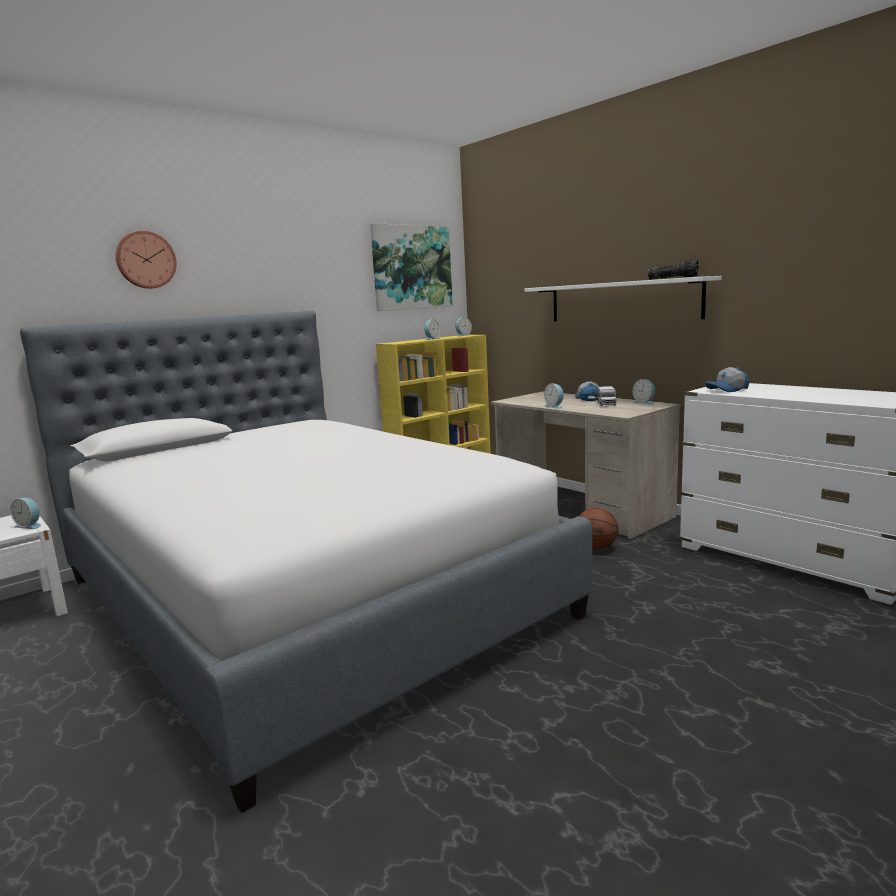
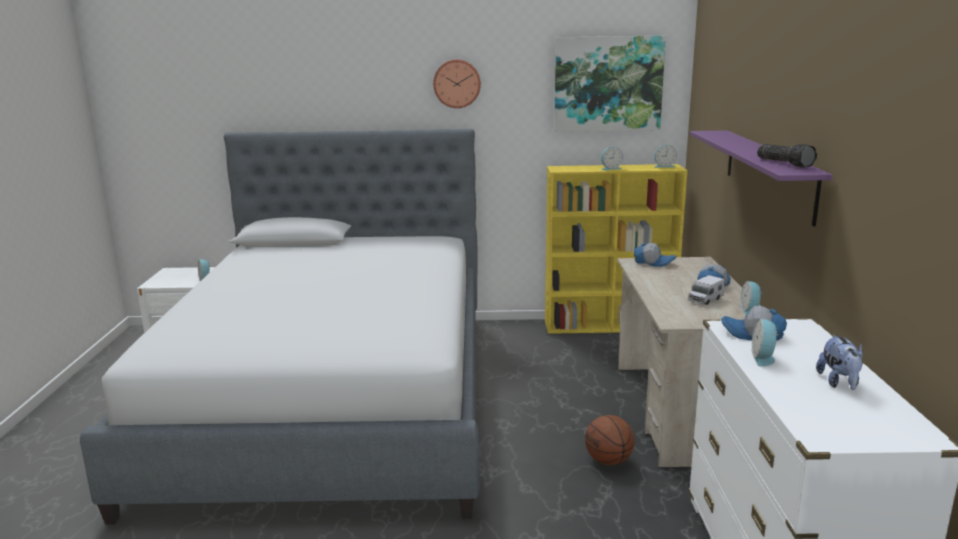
camera: 40 degrees right, 5 degrees up
(145, 260) = (322, 79): wall clock -> wall clock (457, 83)
(521, 398) = (653, 262): none -> cap
(555, 406) = (648, 286): alarm clock -> alarm clock (763, 358)
(622, 301) = (768, 173): white shelf -> purple shelf
(827, 392) = (839, 383): none -> plush toy

